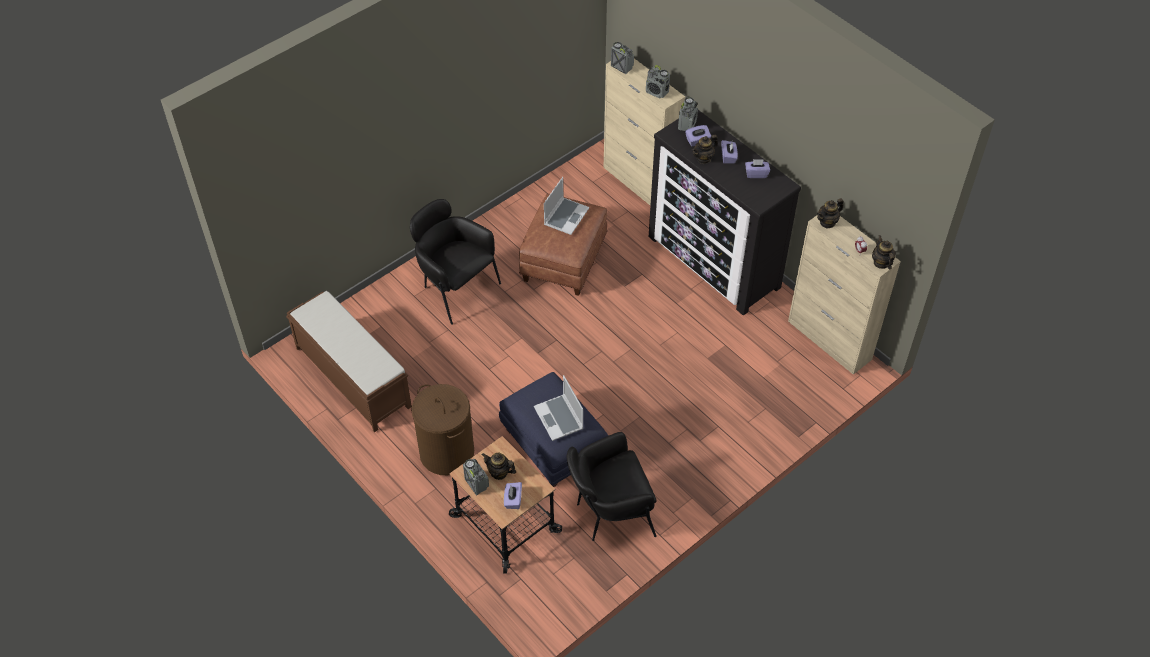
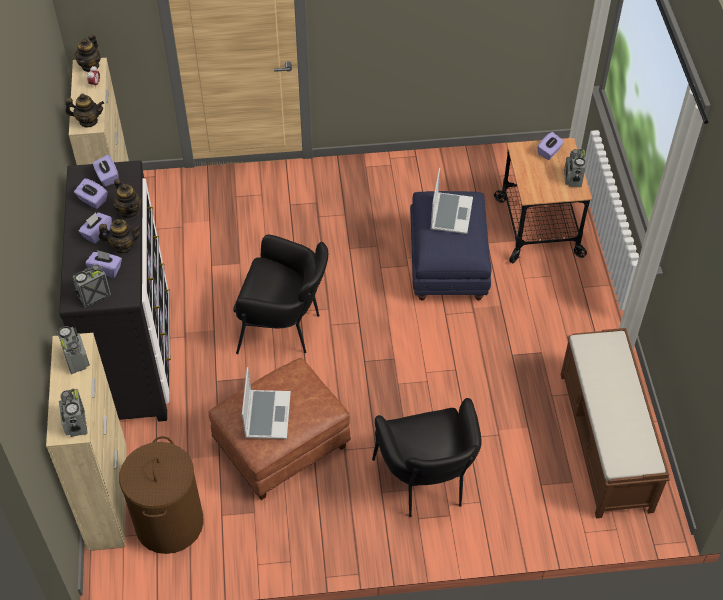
camera: 145 degrees left, 0 degrees up
(446, 452) = (552, 312): brown laundry basket -> brown laundry basket (169, 523)
(499, 472) = (546, 177): teapot -> teapot (129, 211)
(566, 216) = (266, 415): laptop -> laptop turned 120 degrees clockwise
(609, 514) = (443, 189): black armchair -> black armchair (284, 328)
(766, 192) = (107, 177): none -> purple tissue box

